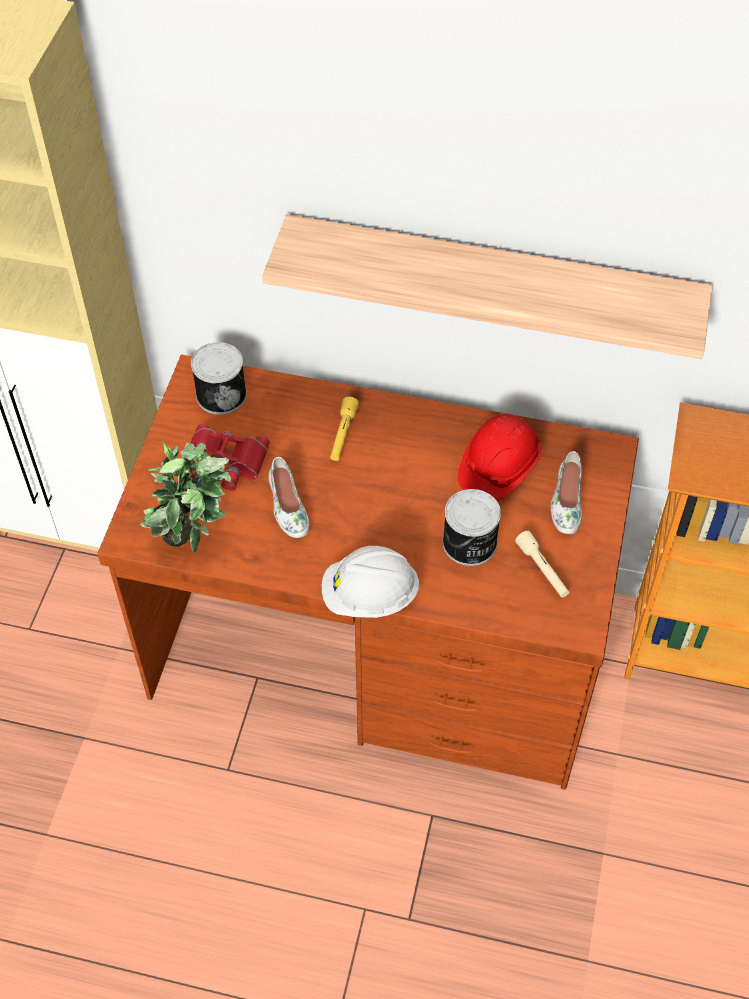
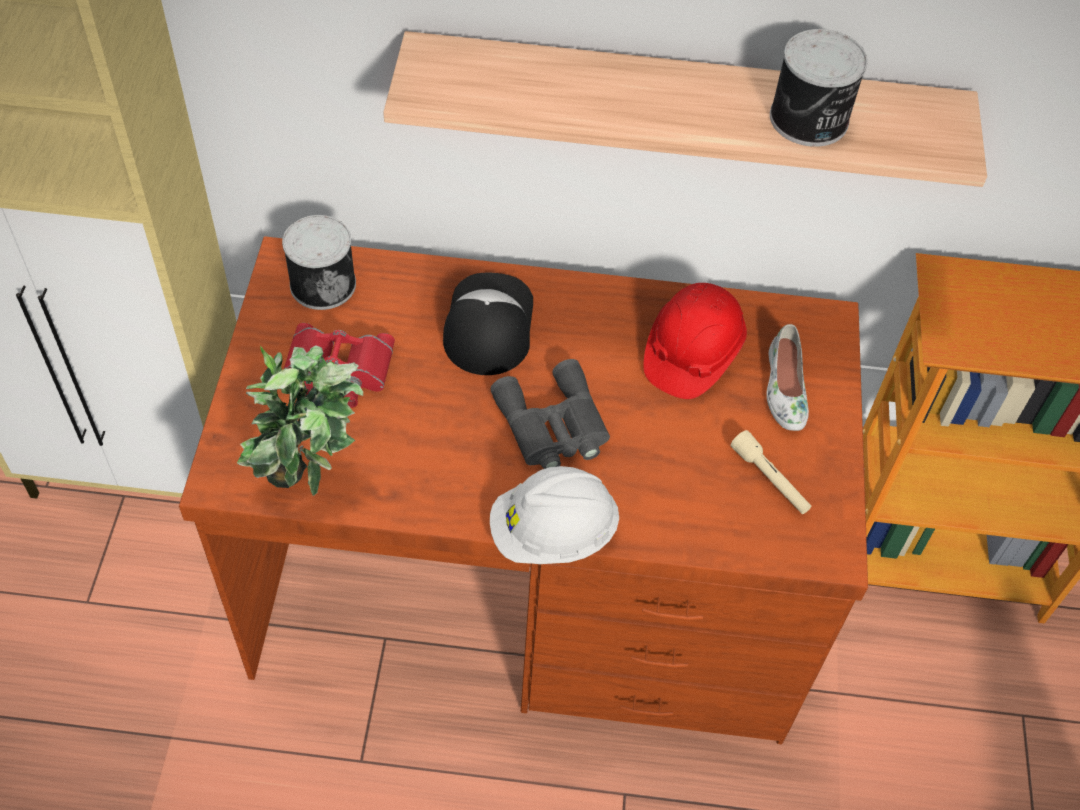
camera: 10 degrees left, 0 degrees up
(287, 506) = (428, 423): white shoe -> none
(343, 434) = (487, 324): yellow flashlight -> cap
(381, 516) = (552, 427): none -> grey binoculars
(470, 544) = (672, 453): can -> can (810, 120)

